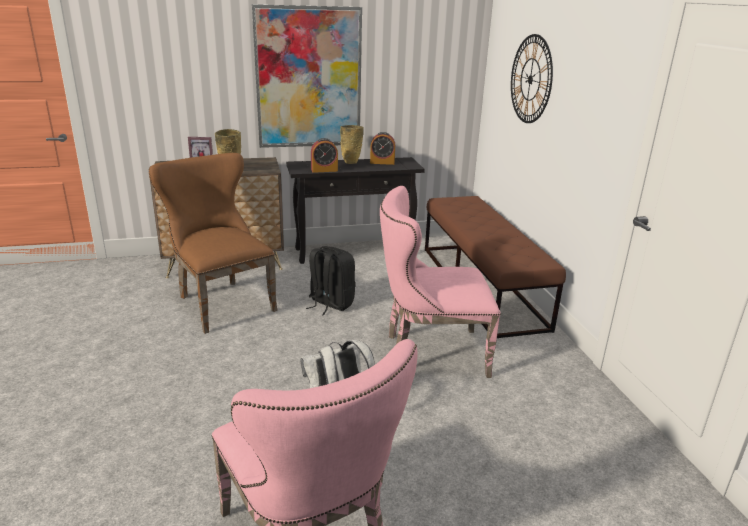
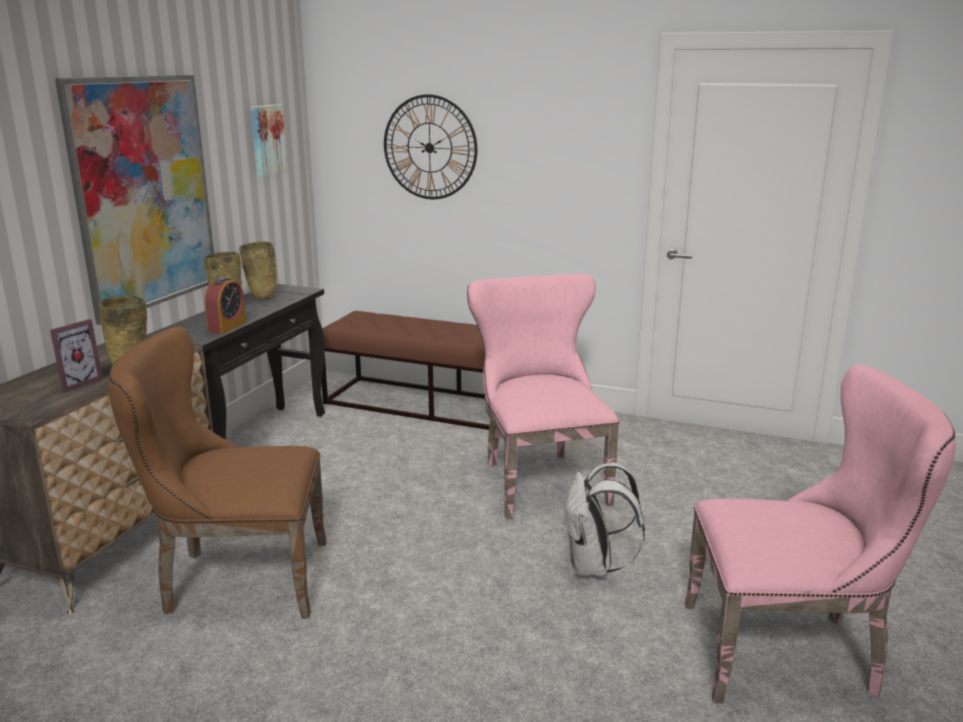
camera: 55 degrees left, 5 degrees down
(330, 304) = (362, 500): black backpack -> none
(382, 162) = (261, 298): alarm clock -> beige vase
(429, 353) = (539, 479): pink chair -> pink chair turned 135 degrees clockwise
(433, 57) = (267, 140): none -> picture

